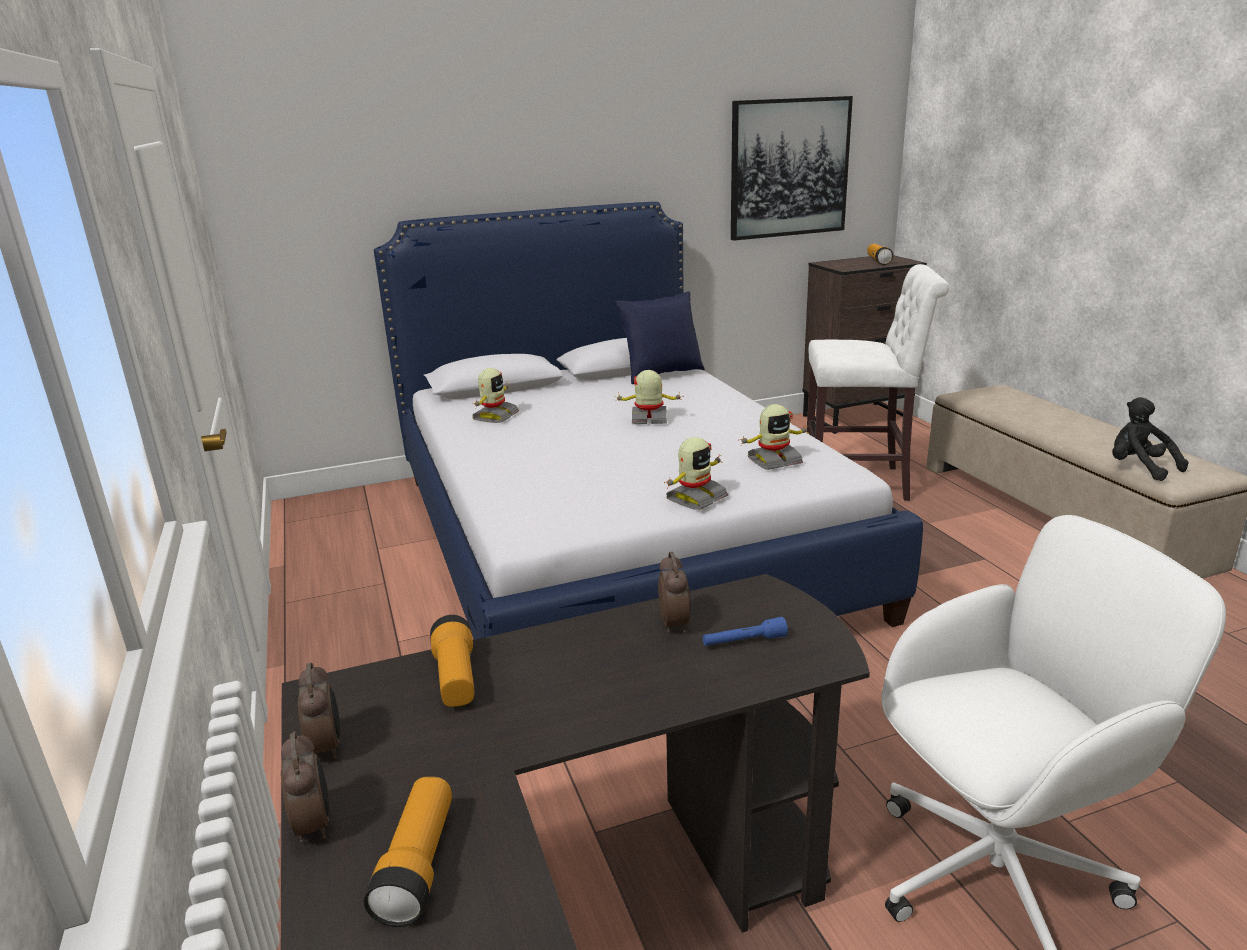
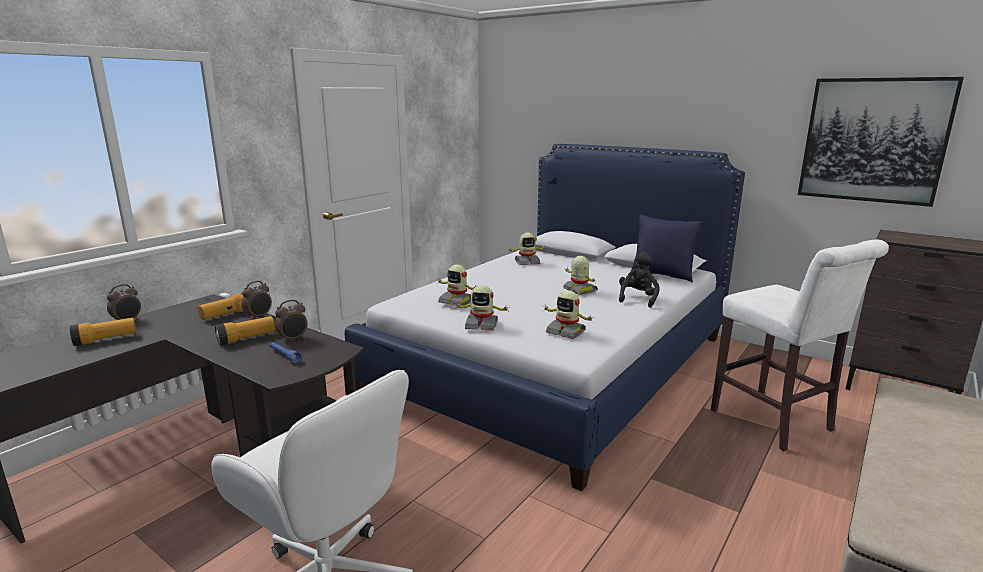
camera: 55 degrees right, 5 degrees down
(327, 746) = (173, 310): alarm clock -> alarm clock (259, 317)
(593, 490) = (457, 301): none -> toy robot
(878, 261) = (952, 243): flashlight -> flashlight (246, 339)
(1139, 468) = (890, 505): black plush toy -> black plush toy (638, 299)

